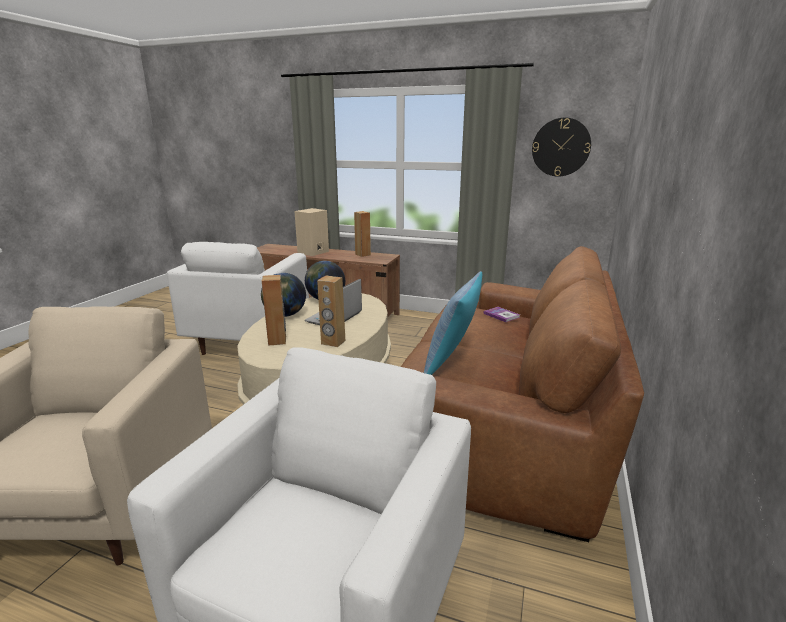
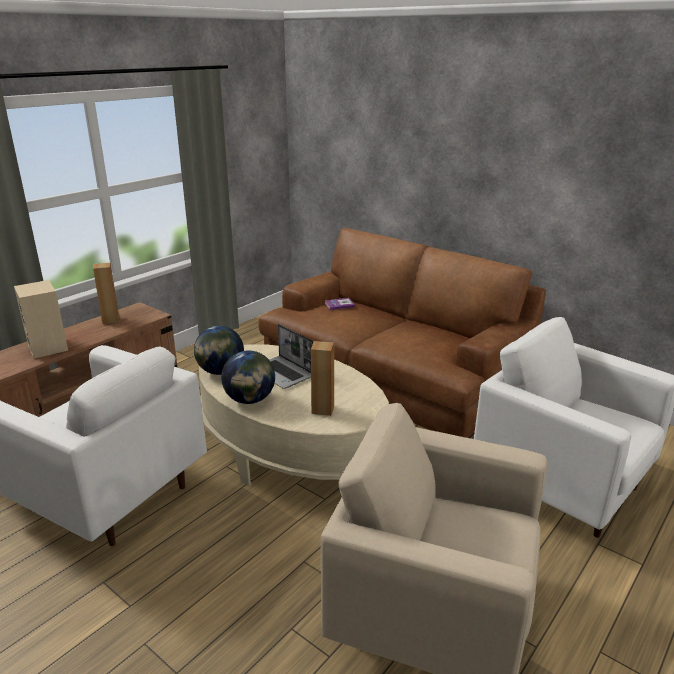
camera: 70 degrees left, 5 degrees up
(333, 342) = (346, 381): brown speaker -> none
(452, 364) = (419, 342): pillow -> none
(561, 147) = (248, 143): wall clock -> none

